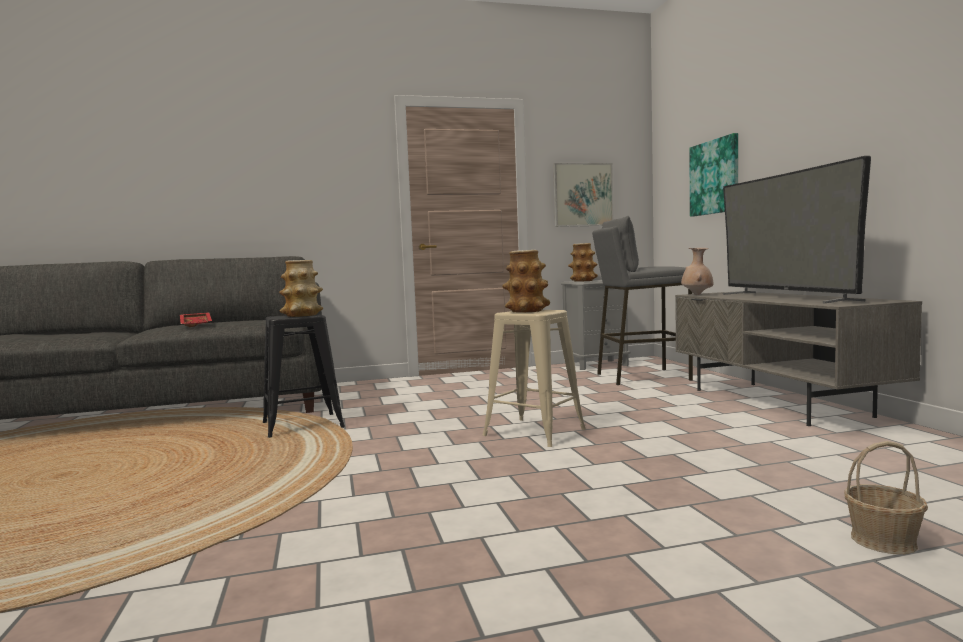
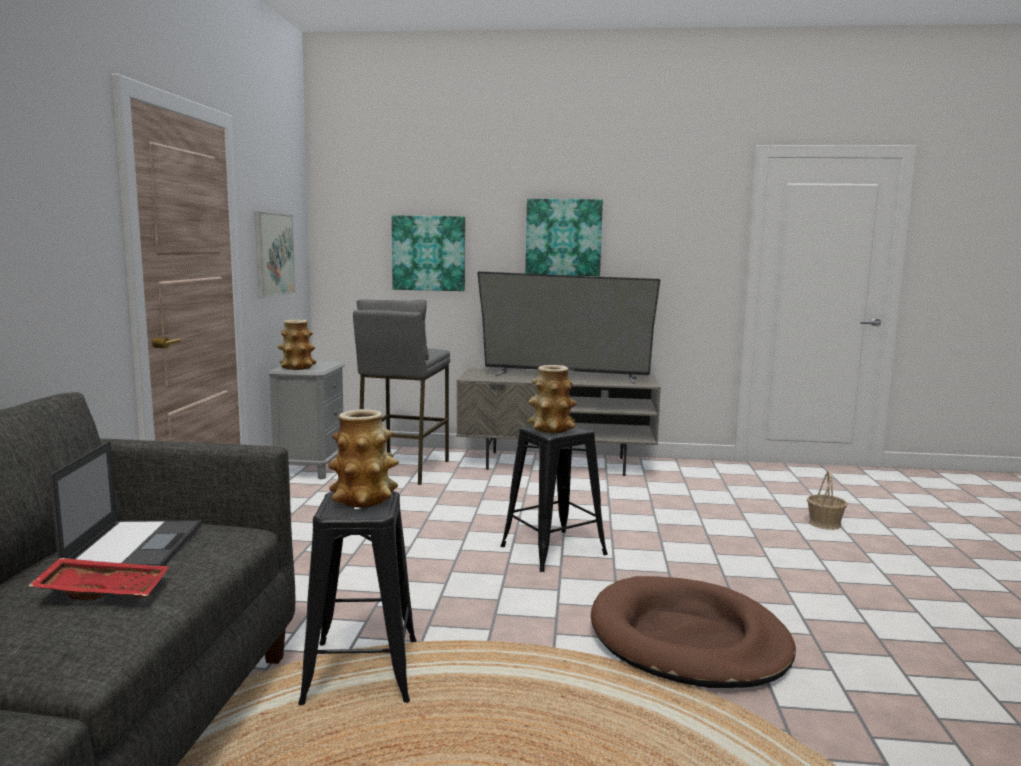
camera: 70 degrees left, 5 degrees up
(249, 320) = (135, 546): none -> laptop
(391, 491) = (688, 639): none -> brown dog bed
(533, 432) = (552, 550): beige stool -> black stool
(697, 295) = (480, 378): beige vase -> none
(819, 130) = (563, 237): none -> picture

